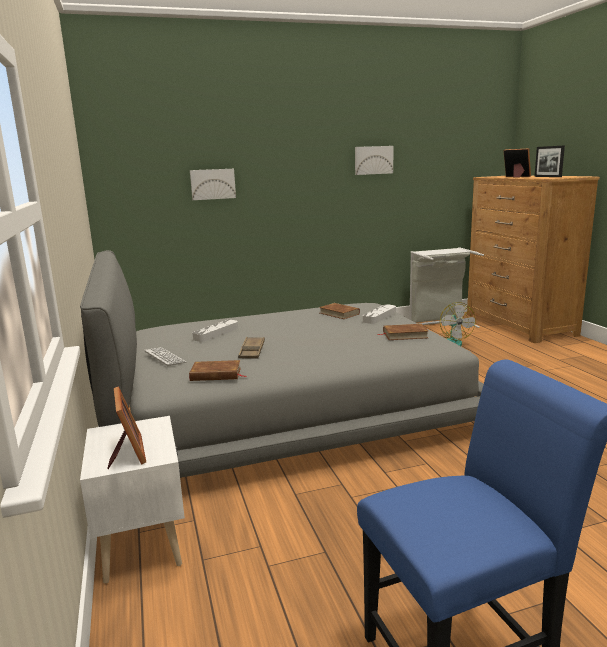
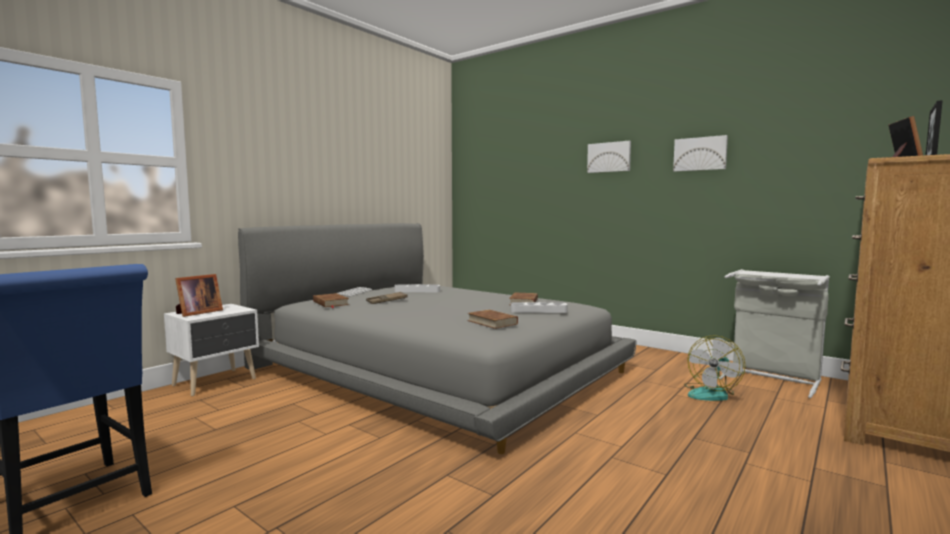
camera: 55 degrees right, 10 degrees down
(212, 184) = (532, 181): picture -> picture (609, 157)

